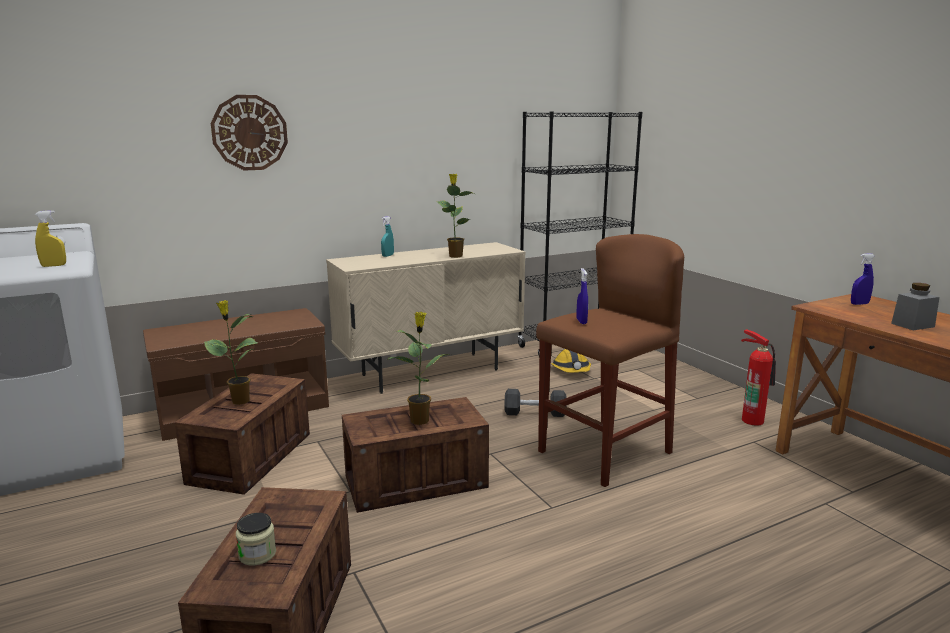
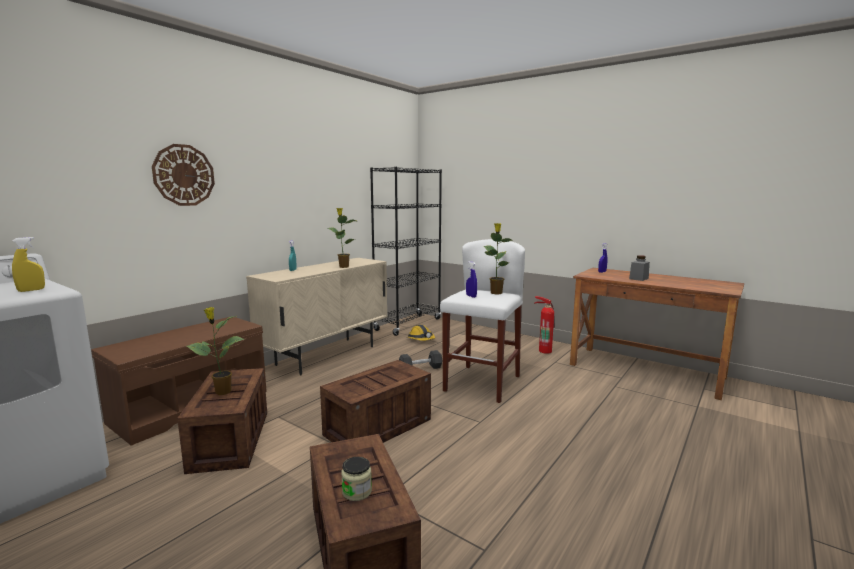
camera: 25 degrees left, 5 degrees down
(420, 420) = (381, 379): potted plant -> potted plant (496, 292)
(604, 452) = (482, 383): brown stool -> white stool

